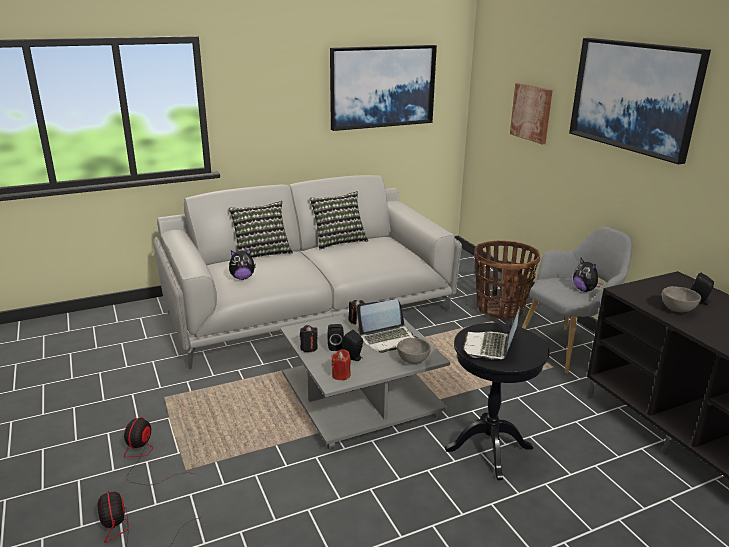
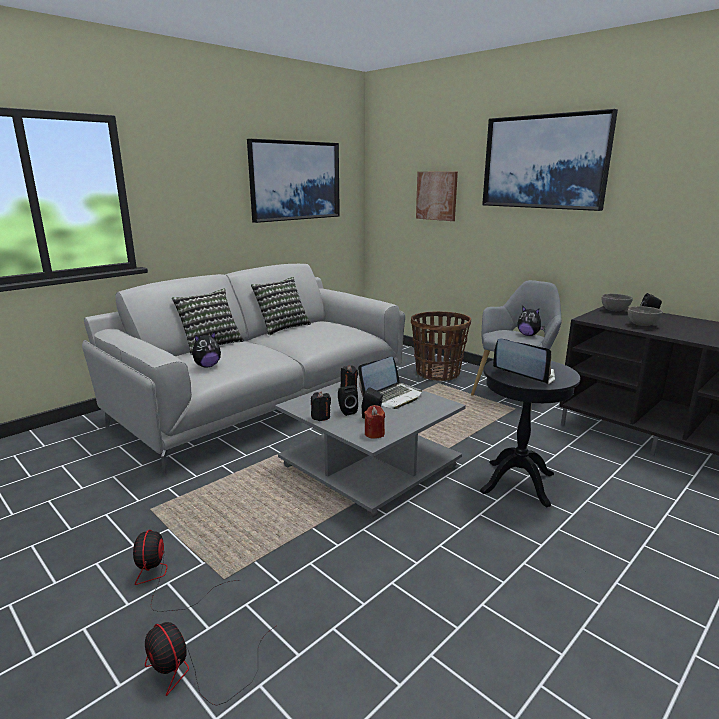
camera: 20 degrees left, 5 degrees down
(413, 360) = (431, 409): grey bowl -> grey bowl (614, 310)
(490, 347) = (524, 374): laptop -> laptop turned 135 degrees clockwise

